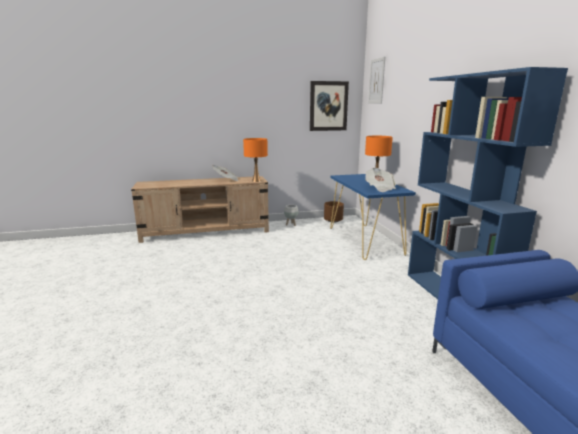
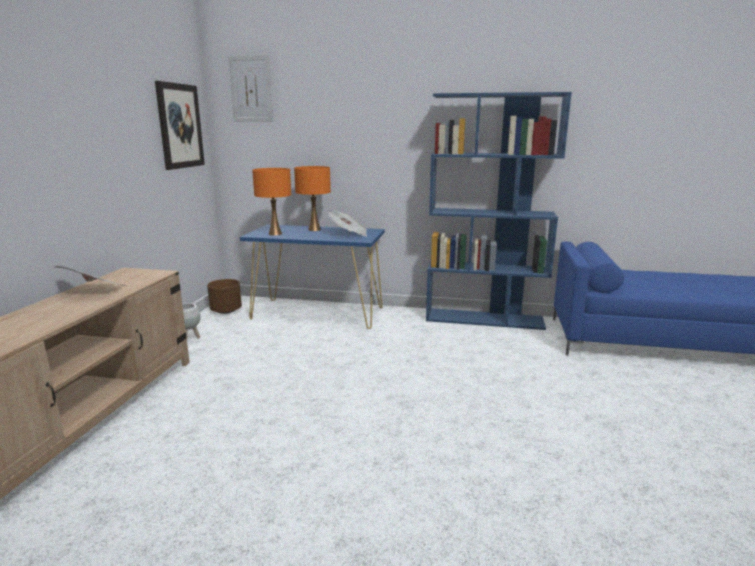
camera: 65 degrees left, 0 degrees up
(256, 181) = (154, 275): orange table lamp -> orange table lamp (275, 234)

